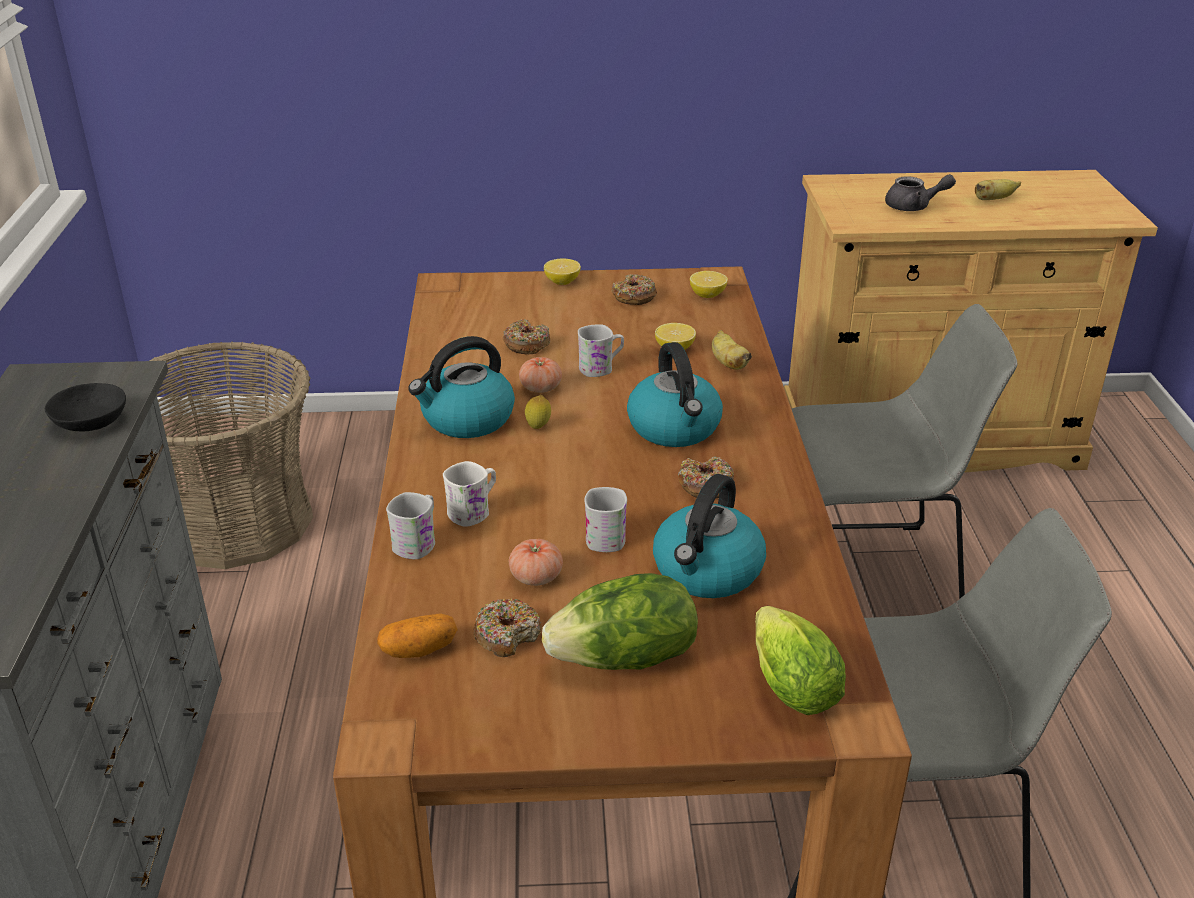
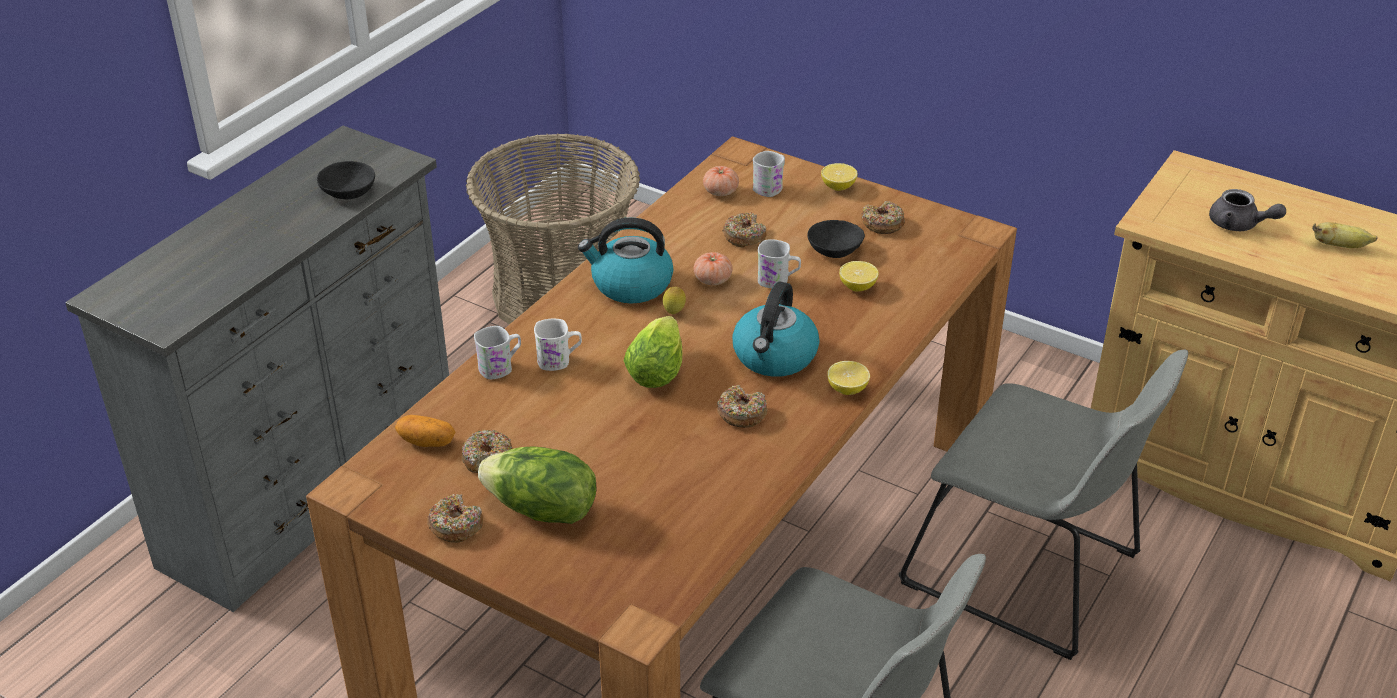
camera: 35 degrees right, 5 degrees up
(536, 577) = (548, 427): tomato -> tomato (720, 192)
(552, 720) = (455, 525): none -> donut
(606, 536) = (626, 419): white mug -> white mug (770, 187)
(618, 327) = (835, 248): none -> black bowl
(707, 295) = (948, 246): lemon -> lemon (847, 389)
(707, 572) = (664, 478): kettle -> none
(728, 363) = (886, 317): banana -> none
(788, 683) = (625, 579): lettuce -> lettuce (658, 369)

